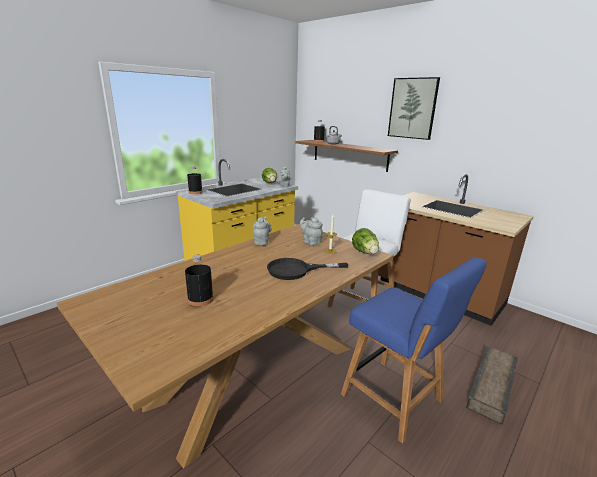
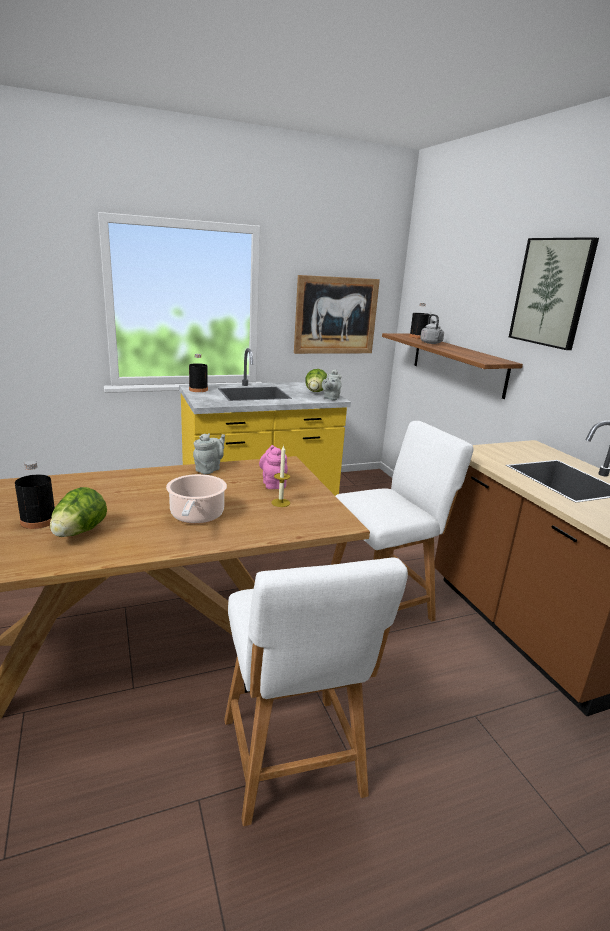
camera: 25 degrees right, 0 degrees up
(263, 132) = (336, 316): none -> picture
(296, 270) = (196, 516): black frying pan -> cooking pot
(311, 242) = (273, 483): grey teapot -> pink teapot
(365, 253) = (329, 517): lettuce -> lettuce (79, 532)
(395, 400) = (293, 763): blue chair -> white chair
(490, 385) = (480, 812): crate -> none

